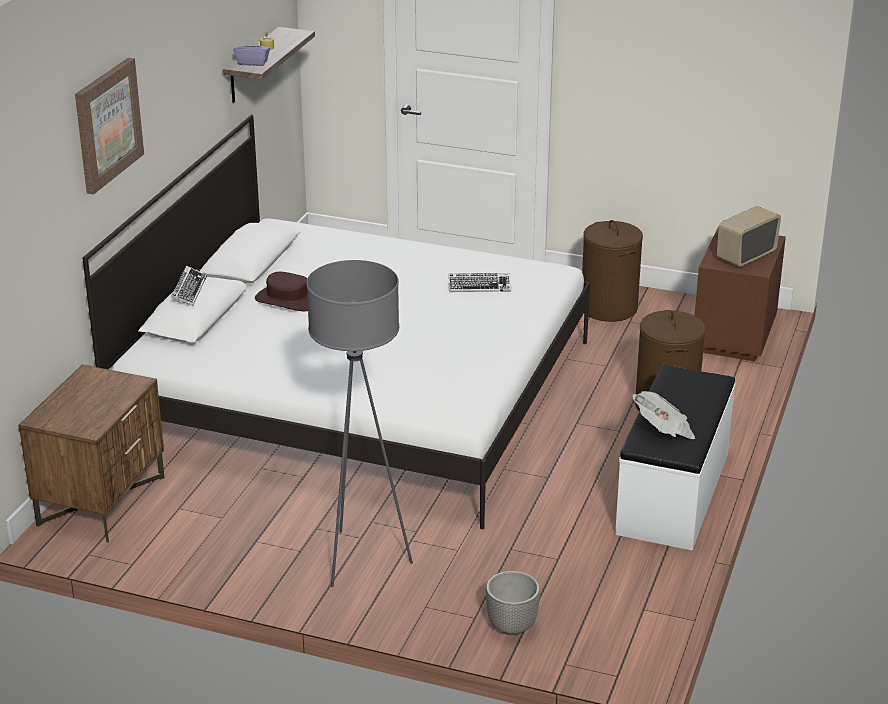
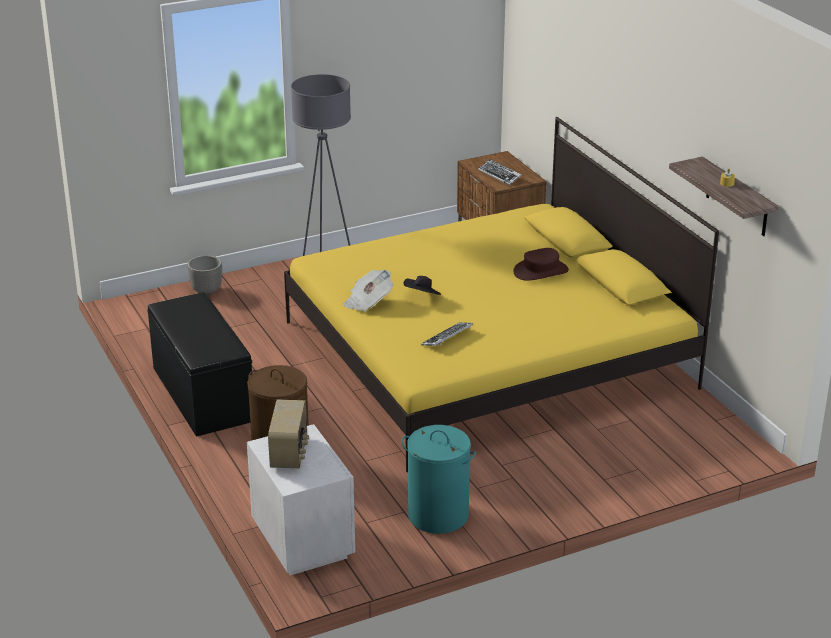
camera: 135 degrees right, 0 degrees up
(107, 124) = (594, 61): picture -> none
(189, 290) = (573, 218): keyboard -> keyboard (499, 175)
(252, 62) = (699, 168): purple tissue box -> none
(358, 393) = (487, 354): white bed -> yellow bed
(433, 327) = (422, 296): none -> black hat
(609, 308) = (437, 515): brown laundry basket -> turquoise laundry basket
(663, 430) = (193, 313): newspaper -> newspaper (368, 302)
(674, 494) = (201, 394): white bench -> black bench
(732, 338) = (303, 541): brown nightstand -> white nightstand

